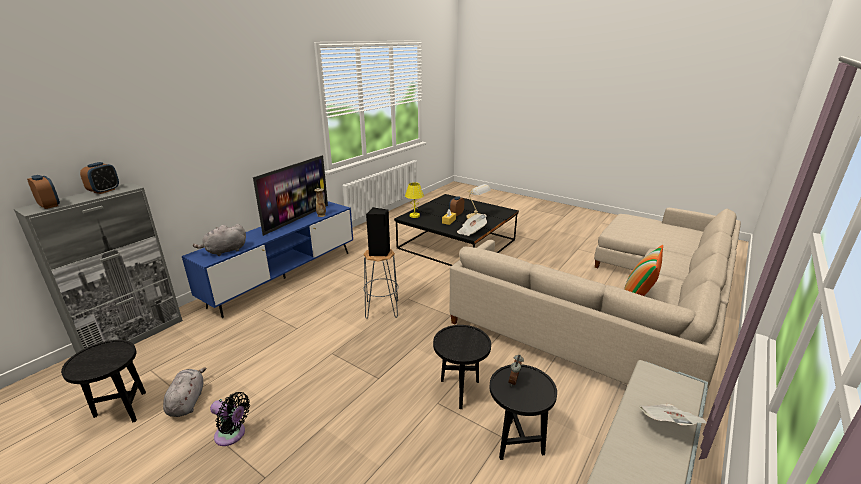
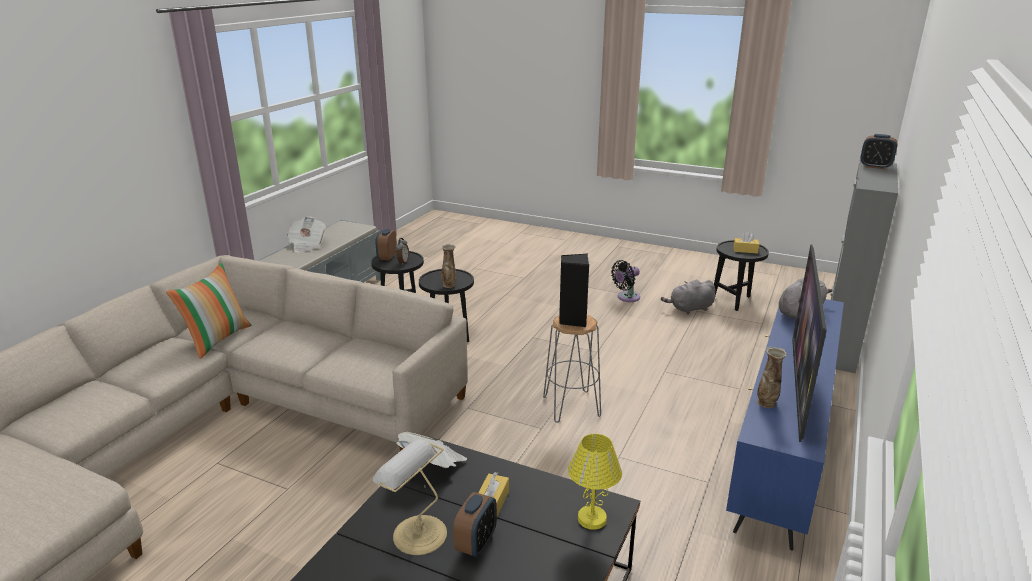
camera: 170 degrees right, 0 degrees up
(98, 357) = (745, 250): none -> yellow tissue box
(104, 191) = (881, 181): alarm clock -> alarm clock (387, 257)
(187, 402) = (689, 309): grey plush toy -> grey plush toy turned 90 degrees clockwise
(232, 435) = (626, 297): black fan -> black fan turned 45 degrees counterclockwise
(459, 331) = (449, 285): none -> vase

